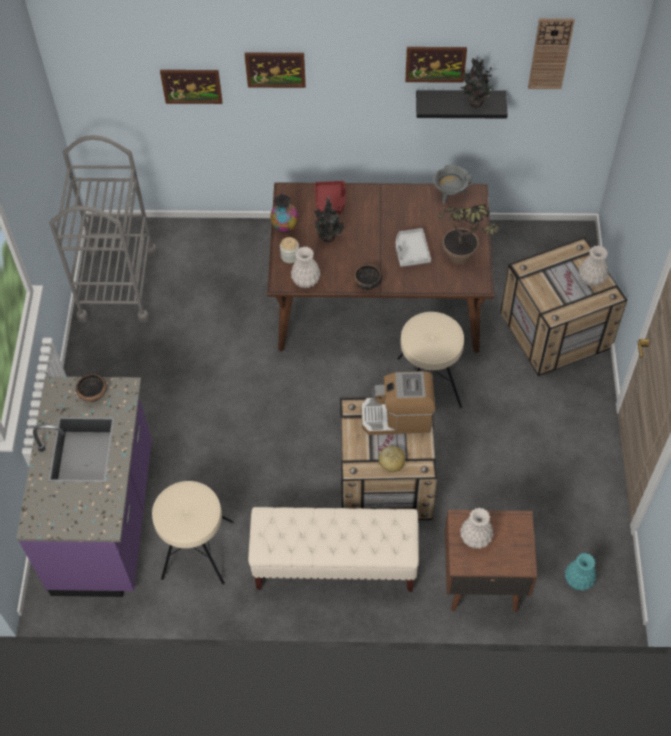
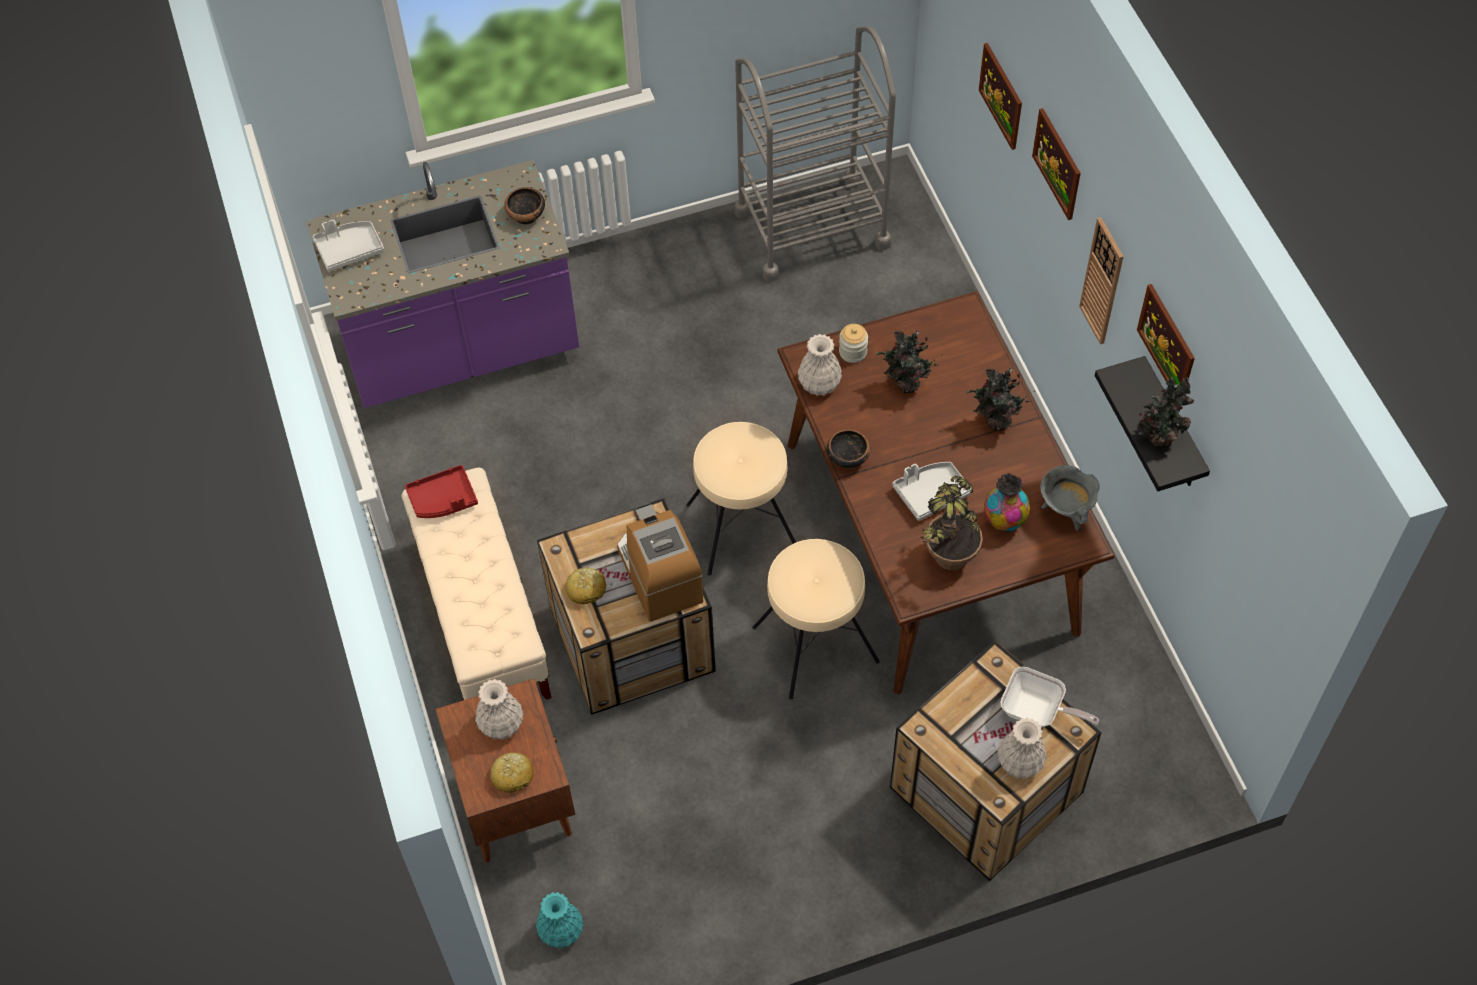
camera: 70 degrees right, 0 degrees up
(62, 515) = (349, 250): none -> grey tray
(196, 549) = (452, 459): beige stool -> beige stool (742, 527)
(285, 227) = (900, 329): vase -> vase (1004, 521)
(330, 201) = (974, 367): red tray -> red tray (443, 499)
(375, 205) = (995, 423): none -> potted plant
(515, 541) = (513, 776): none -> bread
(550, 53) = (1256, 476): wall clock -> wall clock (1102, 281)
(562, 260) = (1037, 712): none -> frying pan

